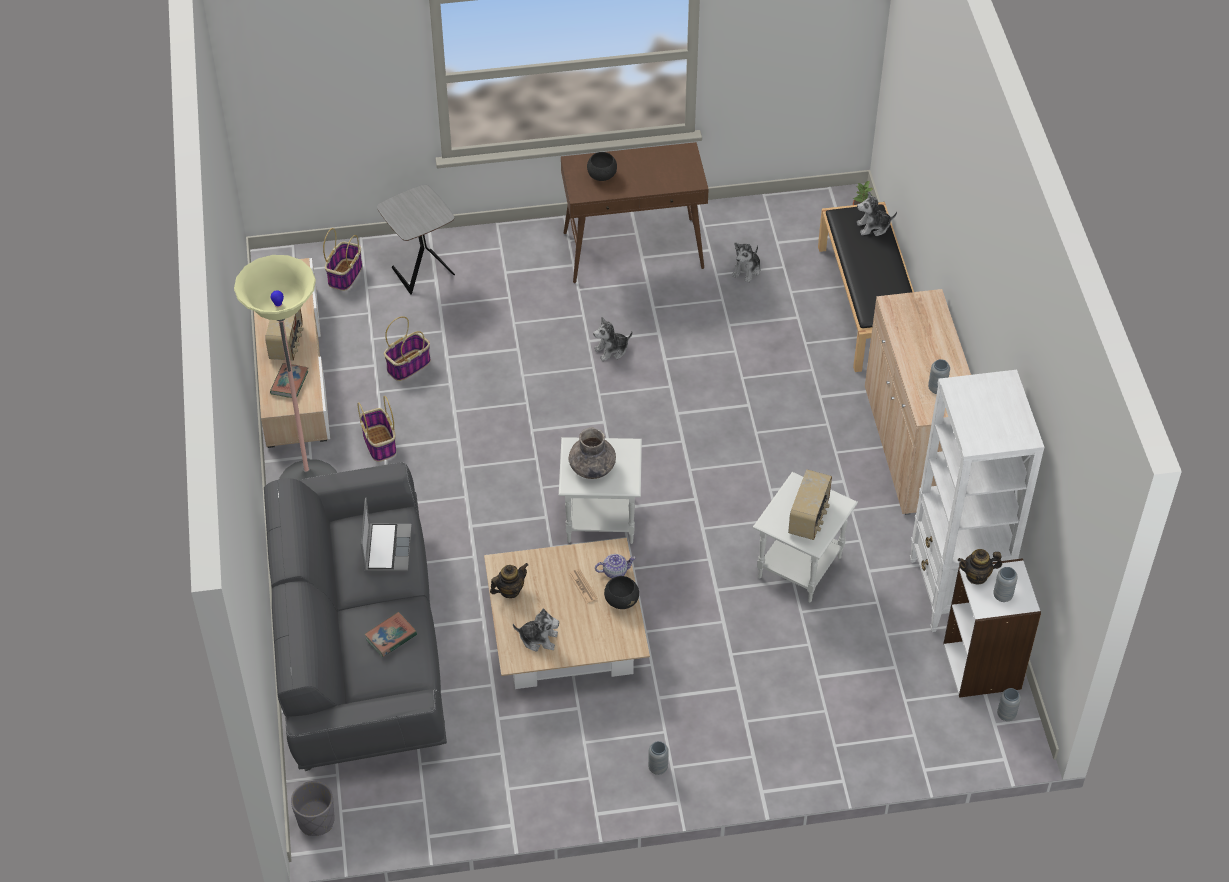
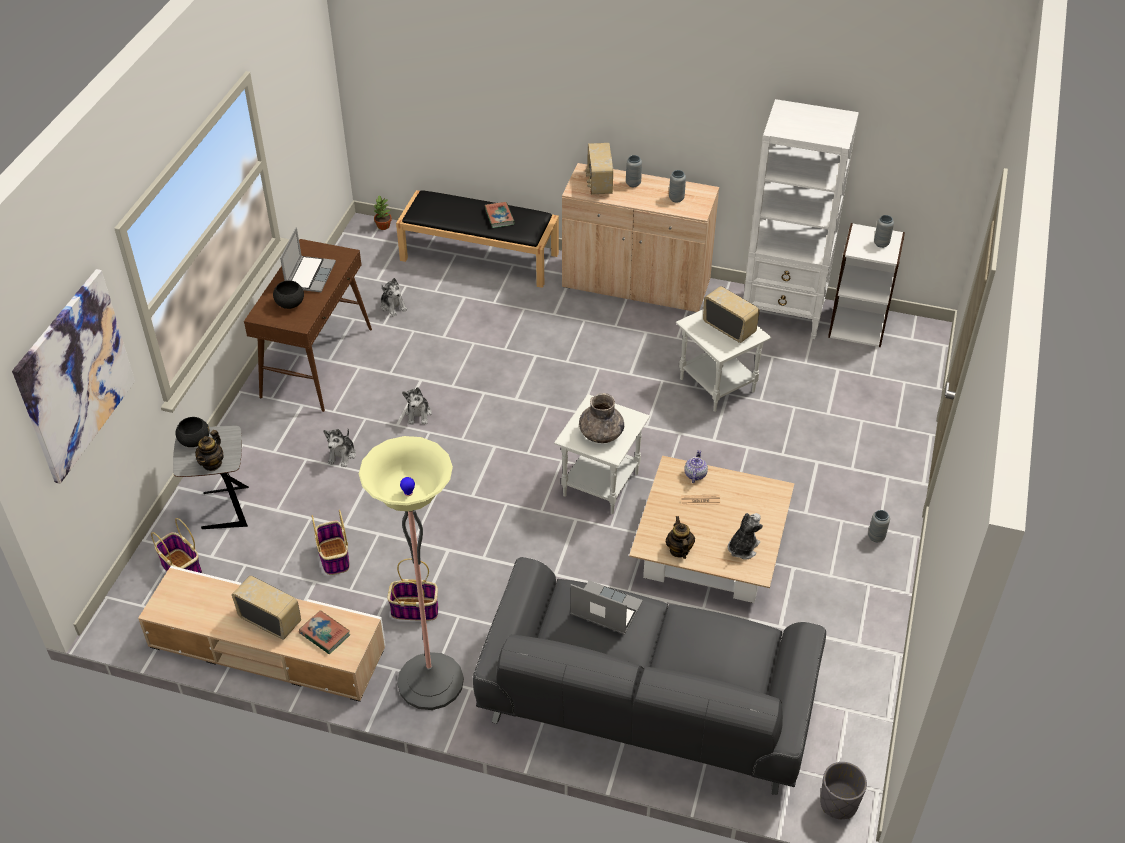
camera: 65 degrees left, 5 degrees down
(324, 68) = (75, 376): none -> picture
(391, 637) = (712, 639): book -> book (499, 217)
(621, 600) = (728, 480): black bowl -> black bowl (194, 441)
(649, 171) = (310, 275): none -> laptop
(873, 227) = (442, 201): plush toy -> plush toy (342, 455)
(918, 317) = (599, 183): none -> radio
(976, 576) = (857, 249): teapot -> teapot (212, 463)
(1006, 715) = (906, 330): grey vase -> grey vase (633, 184)

